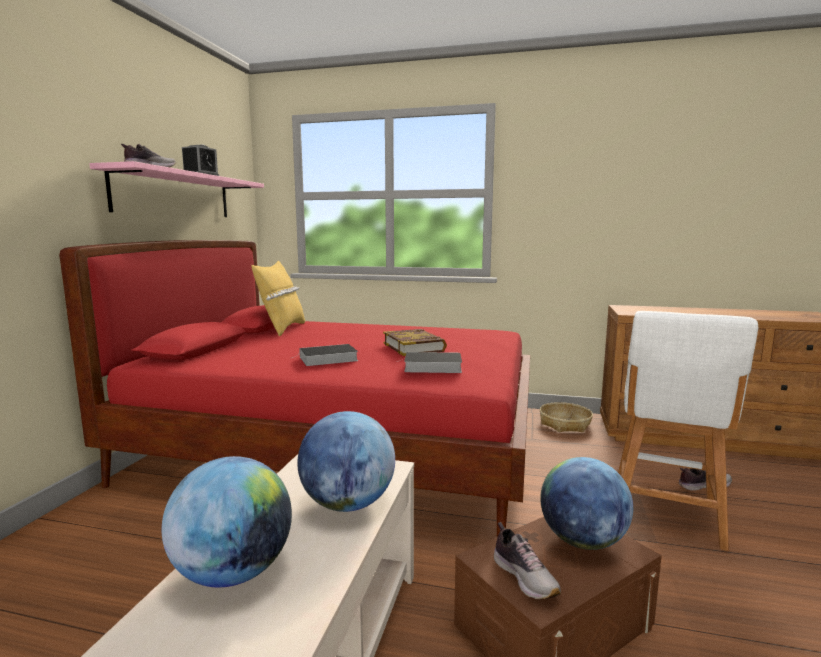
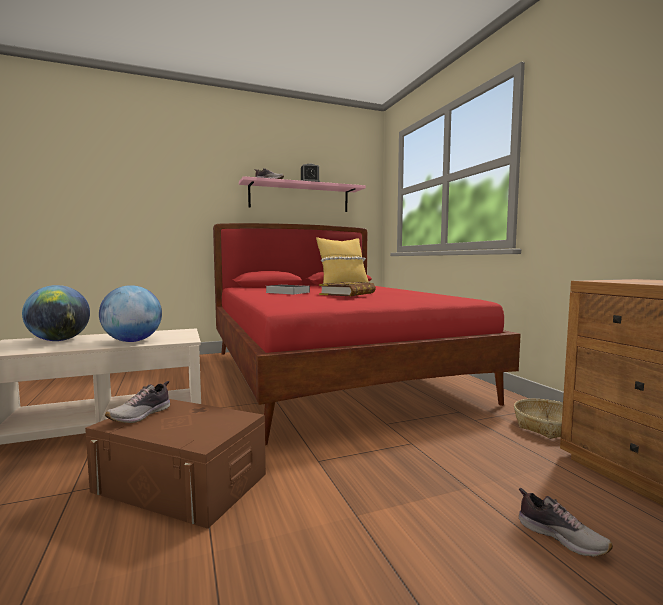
camera: 55 degrees right, 5 degrees down
(431, 367) = (299, 297): book -> none
(582, 541) = (204, 424): globe -> none
(665, 515) = (424, 514): white stool -> none

